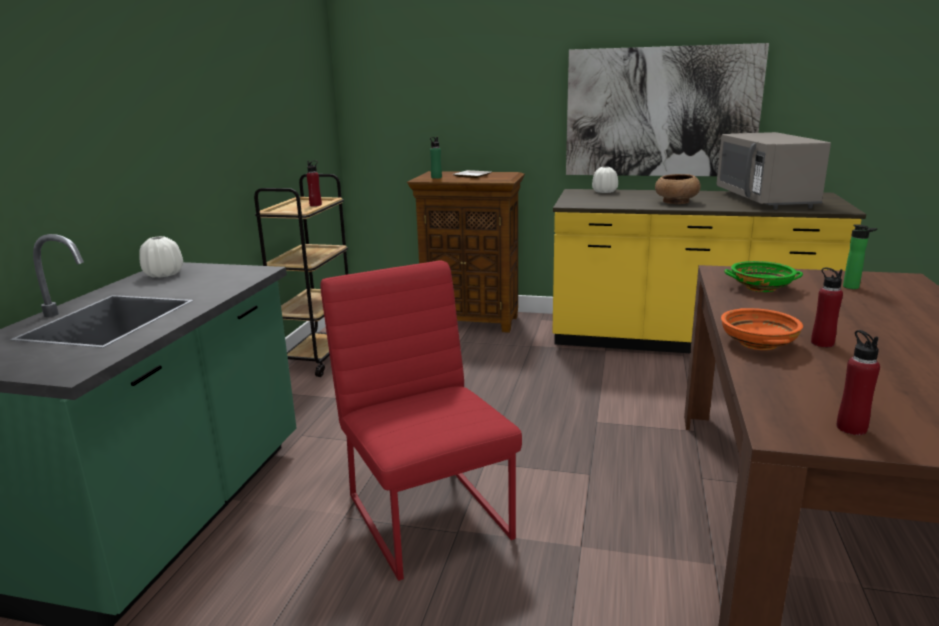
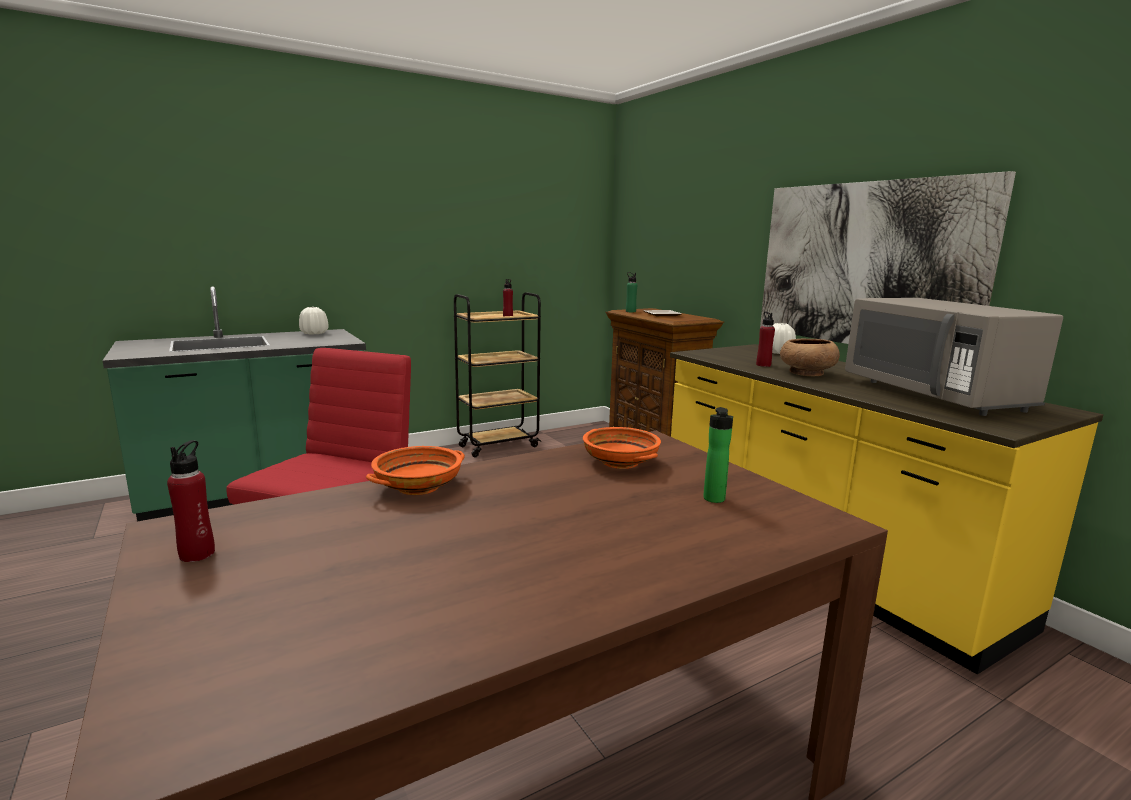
camera: 45 degrees right, 5 degrees down
(761, 287) = (621, 462): green bowl -> orange bowl
(764, 200) = (933, 395): grey microwave -> grey microwave turned 60 degrees counterclockwise
(822, 343) = (457, 511): red bottle -> red bottle (763, 365)

